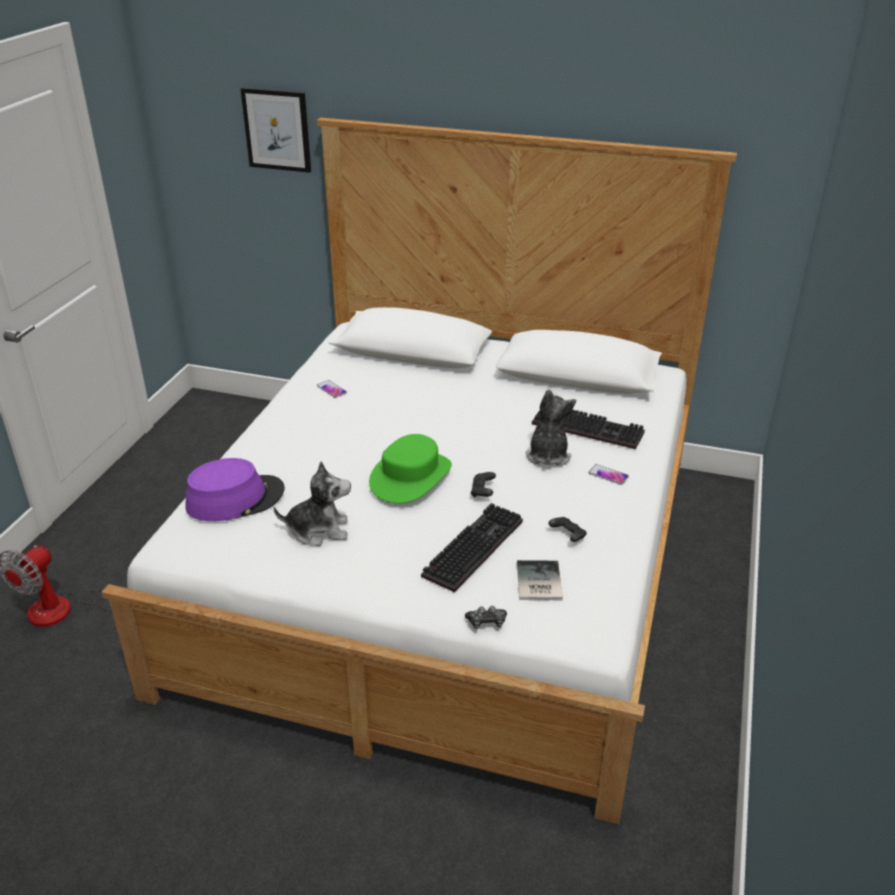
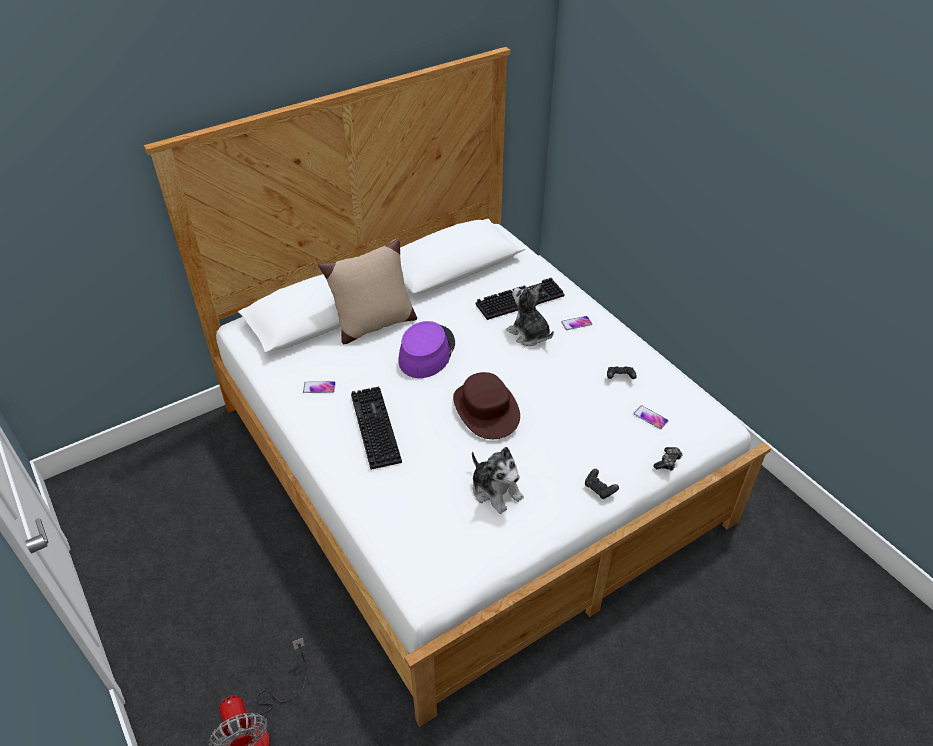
camera: 50 degrees left, 10 degrees up
(235, 498) = (412, 517): purple hat -> purple hat (426, 352)
(277, 130) = (89, 176): picture -> none
(318, 530) = (495, 491): plush toy -> plush toy turned 105 degrees clockwise
(410, 476) = (485, 409): green hat -> brown hat
(439, 376) = (373, 325): none -> beige pillow
(472, 546) = (589, 425): keyboard -> keyboard (373, 427)
(483, 491) = (536, 386): black game controller -> black game controller (599, 489)
(537, 582) = (650, 418): book -> phone

